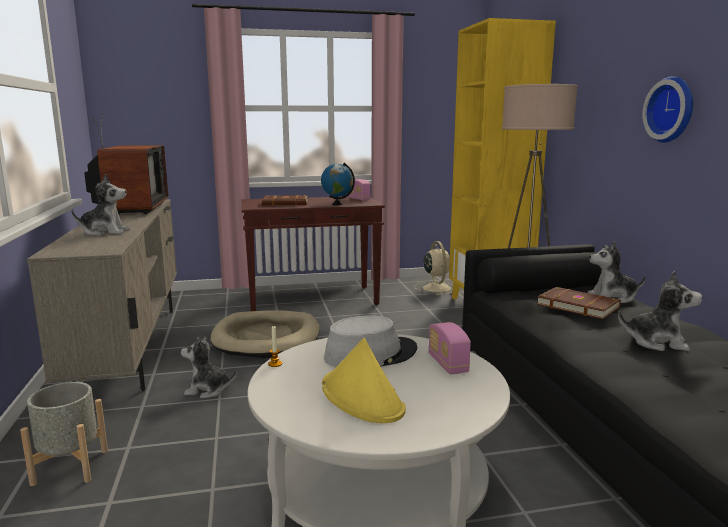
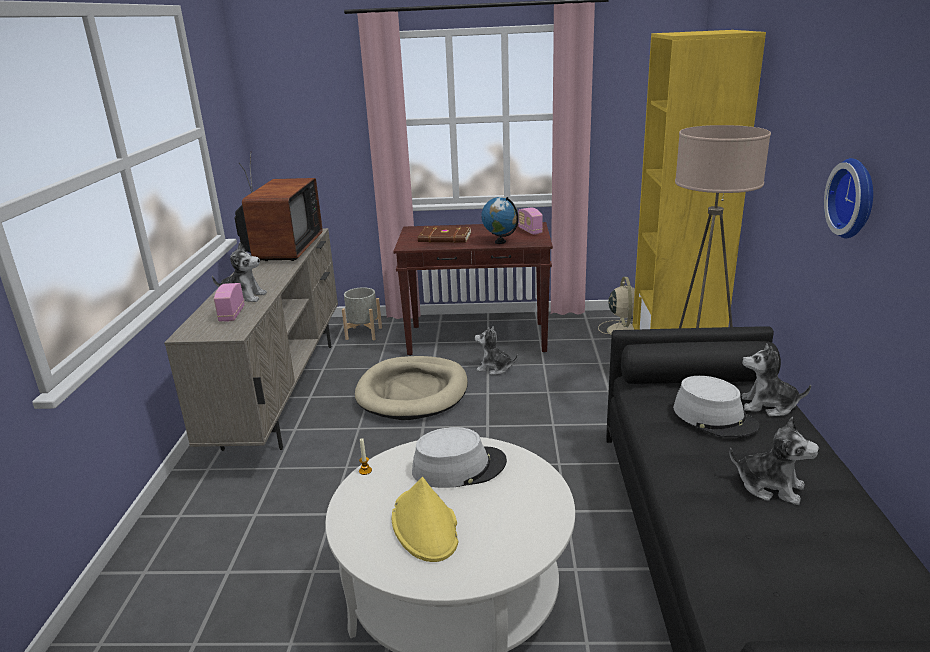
camera: 15 degrees right, 10 degrees up
(70, 467) = (204, 529): grey planter -> grey planter (363, 333)
(208, 390) = (339, 455): plush toy -> plush toy (494, 368)
(447, 364) = (527, 490): radio -> radio (232, 314)
(577, 305) = (714, 417): brown book -> grey hat

